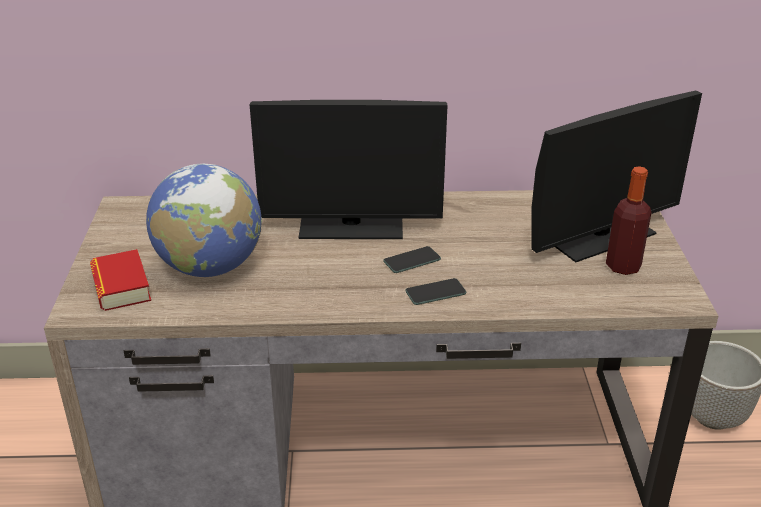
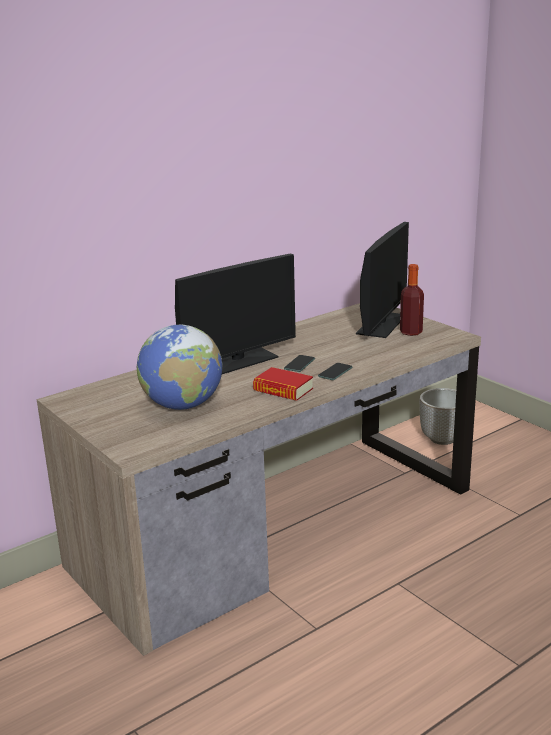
camera: 35 degrees left, 10 degrees down
(121, 287) = (139, 433): book -> book (283, 390)

